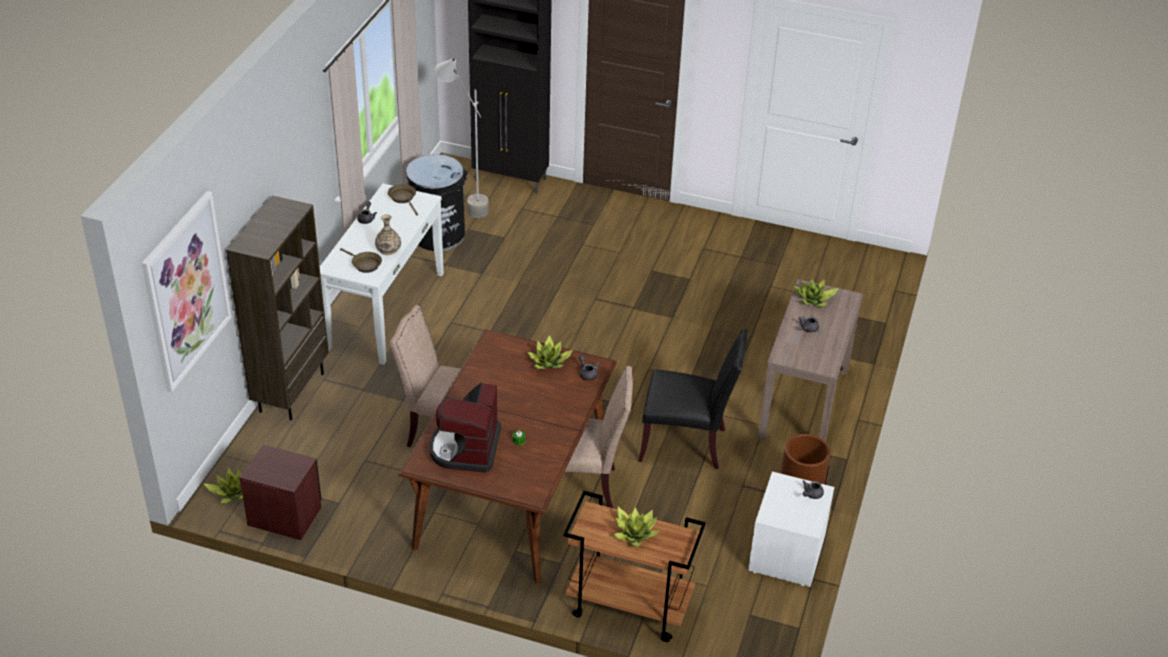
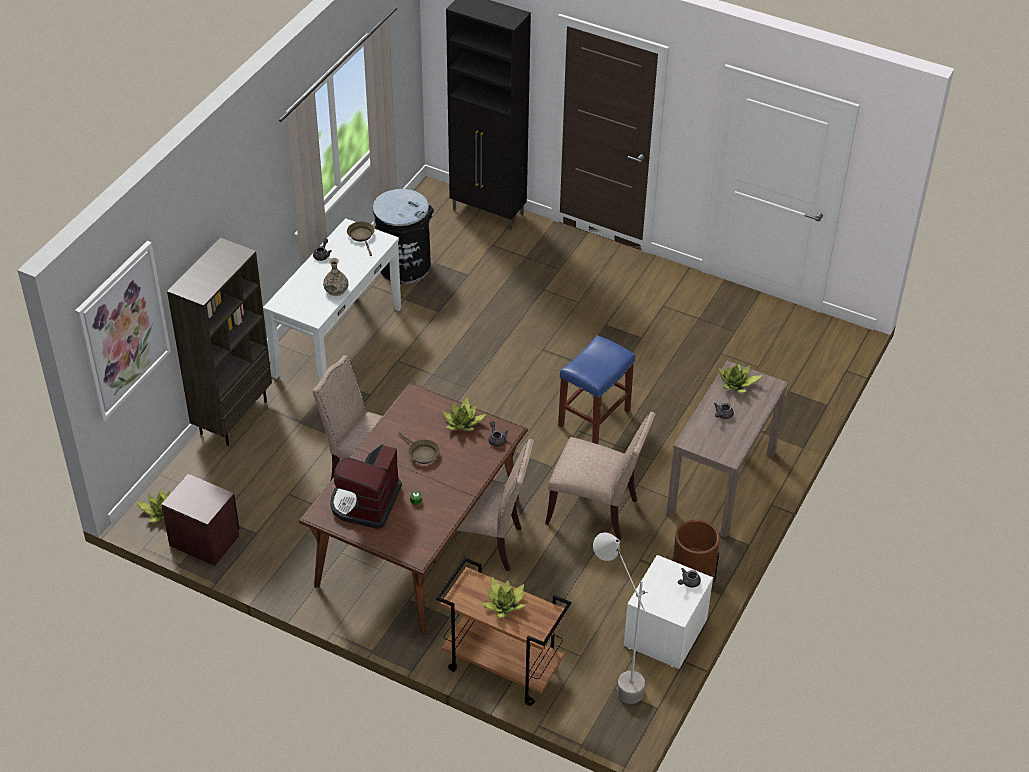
camera: 10 degrees right, 5 degrees up
(364, 264) = (310, 304): brown frying pan -> brown frying pan (421, 453)
(464, 204) = (437, 235): grey floor lamp -> grey floor lamp (614, 677)
(662, 358) = (594, 419): none -> blue stool
(687, 443) = (596, 511): black chair -> beige chair

